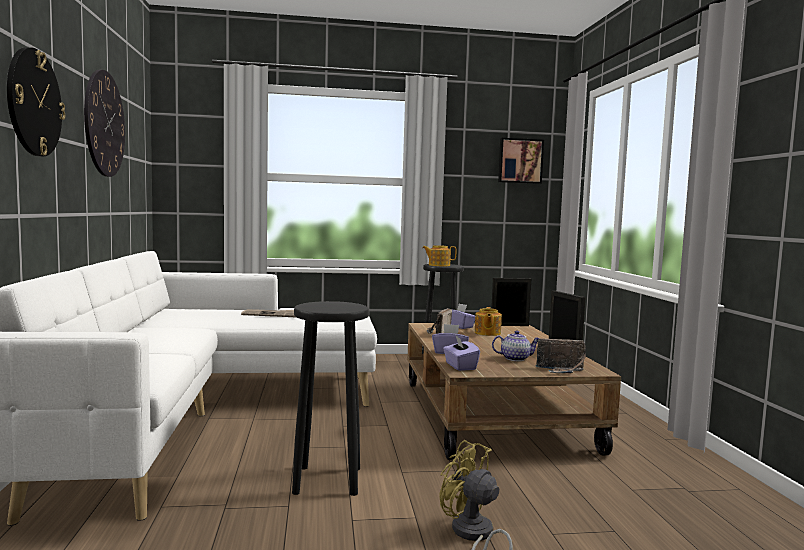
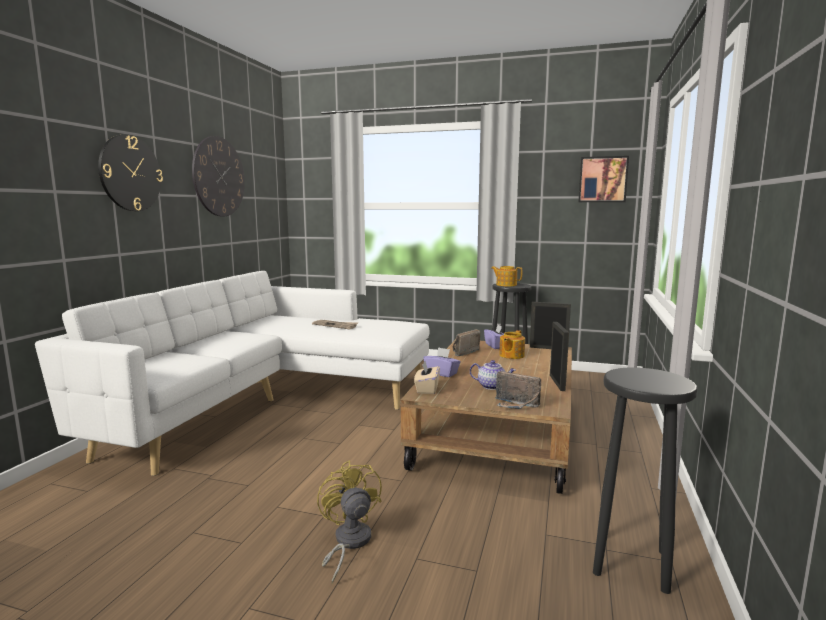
camera: 25 degrees right, 5 degrees up
(328, 480) = (297, 470): black stool -> black stool (632, 562)
(460, 366) = (427, 389): purple tissue box -> beige tissue box

